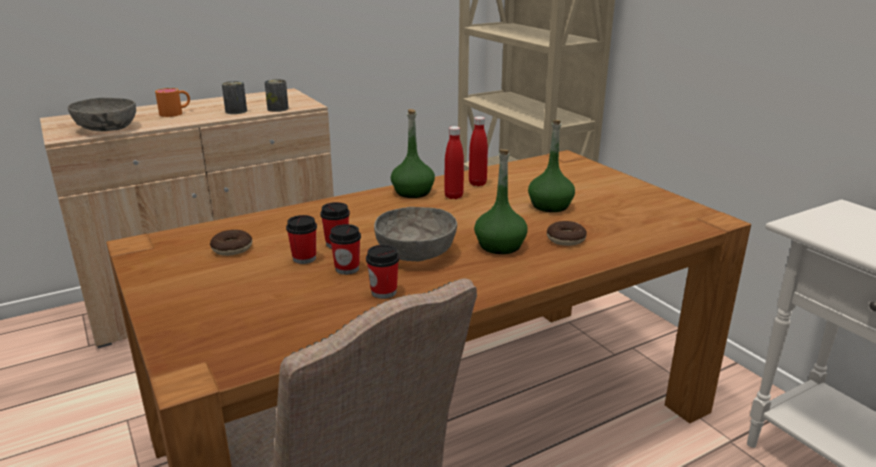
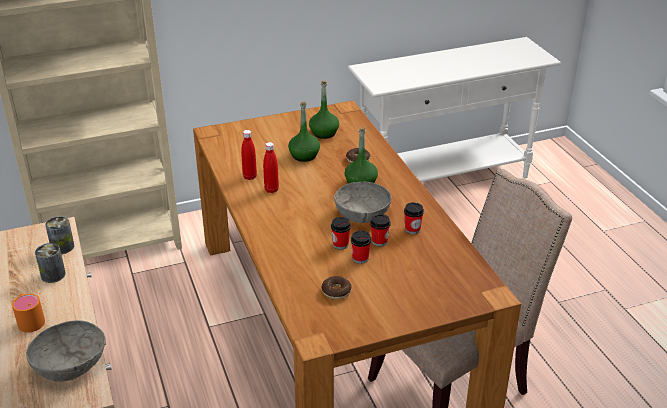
camera: 80 degrees left, 10 degrees up
(413, 192) = (255, 206): green bottle -> green bottle (324, 133)

